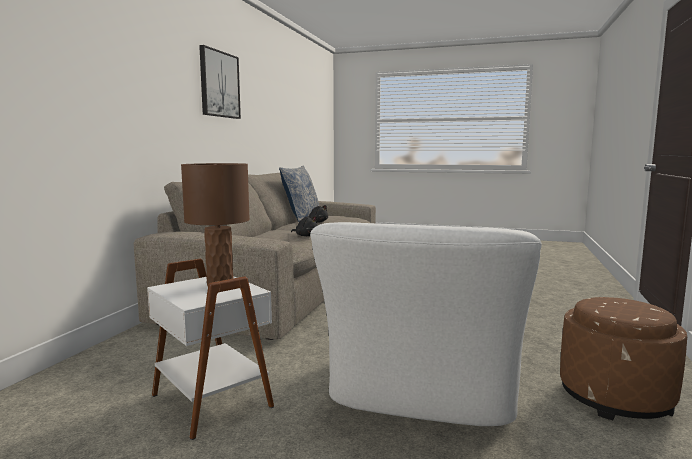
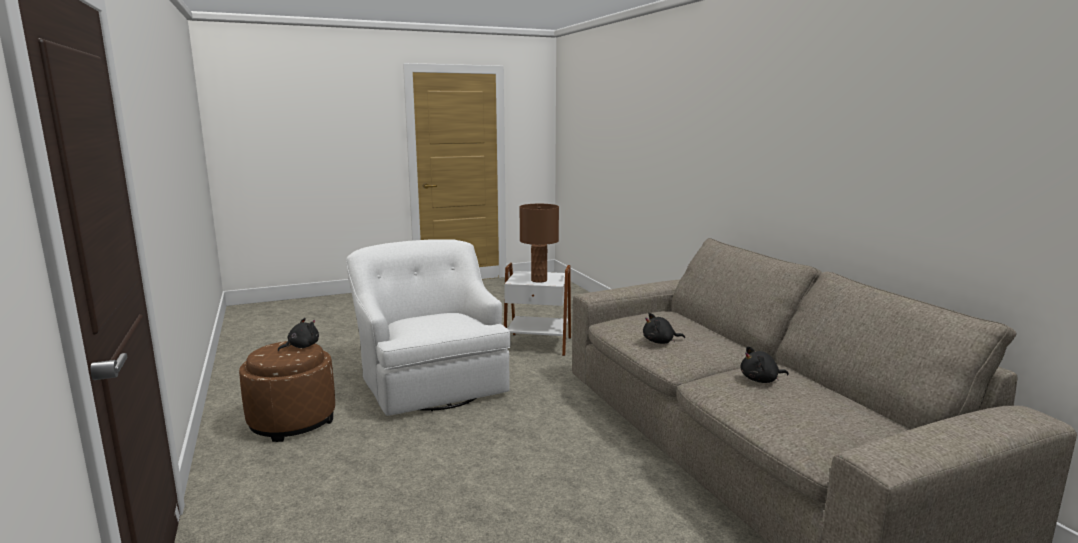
camera: 140 degrees right, 5 degrees up
(219, 84) = (863, 123): picture -> none
(301, 218) = (854, 398): pillow -> none
(603, 307) = (301, 347): none -> black plush toy

